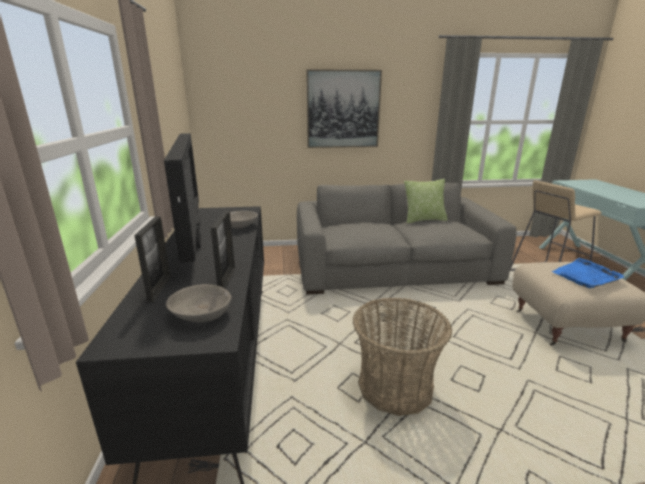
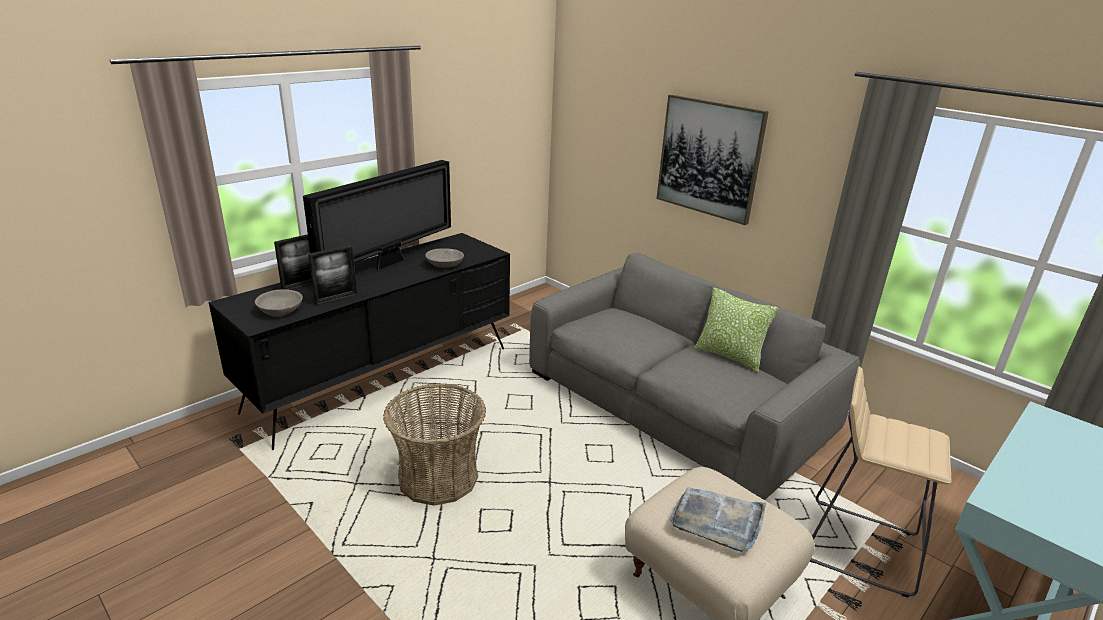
camera: 50 degrees right, 5 degrees up
(586, 276) = (717, 520): blue tray -> grey tray

